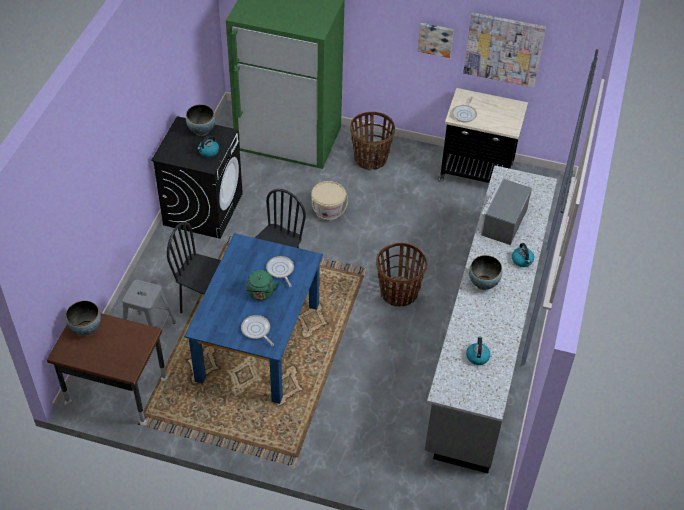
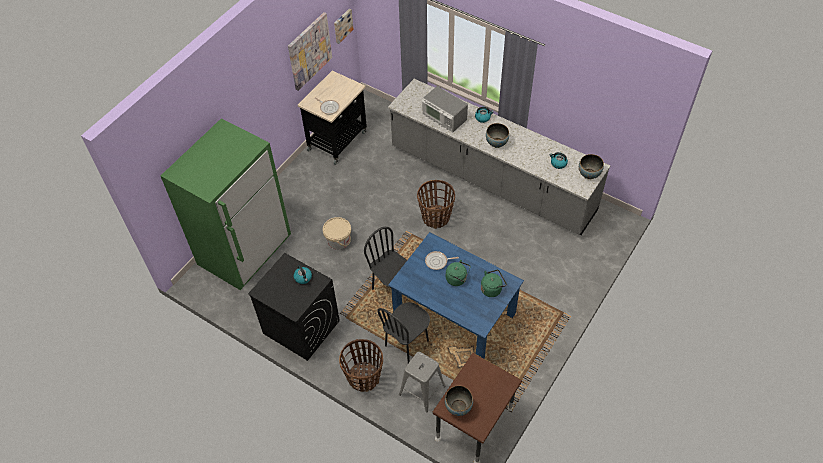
camera: 70 degrees left, 5 degrees up
(201, 130) = (274, 278): bowl -> bowl (589, 174)
(256, 330) = (492, 289): frying pan -> green kettle
(370, 159) = (294, 200): basket -> basket (364, 377)
(435, 39) = (275, 86): picture -> picture (342, 25)

